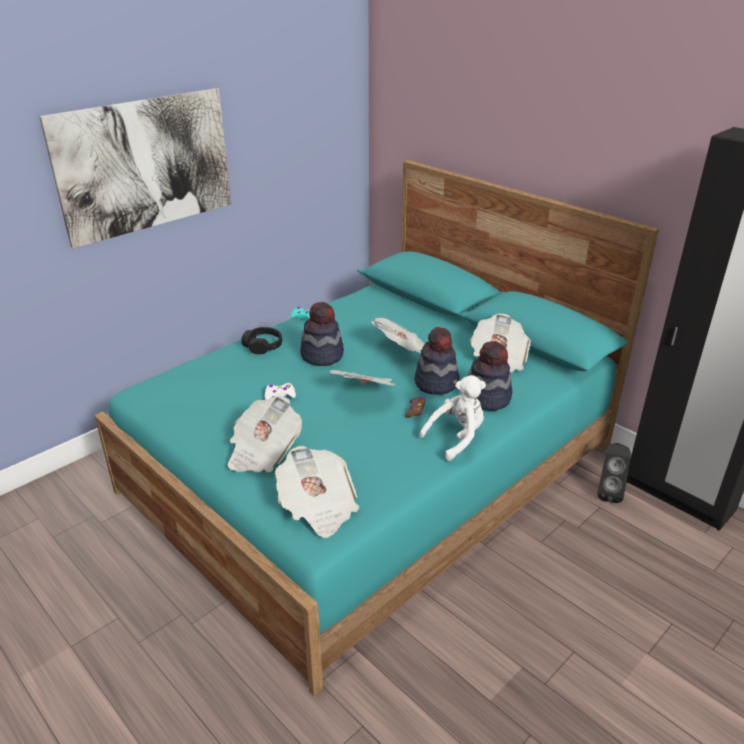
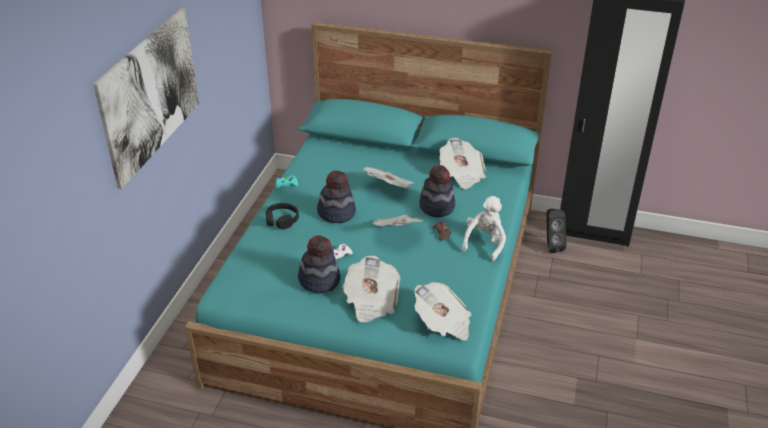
camera: 30 degrees left, 5 degrees up
(487, 397) = (479, 206): hat -> hat (319, 280)

